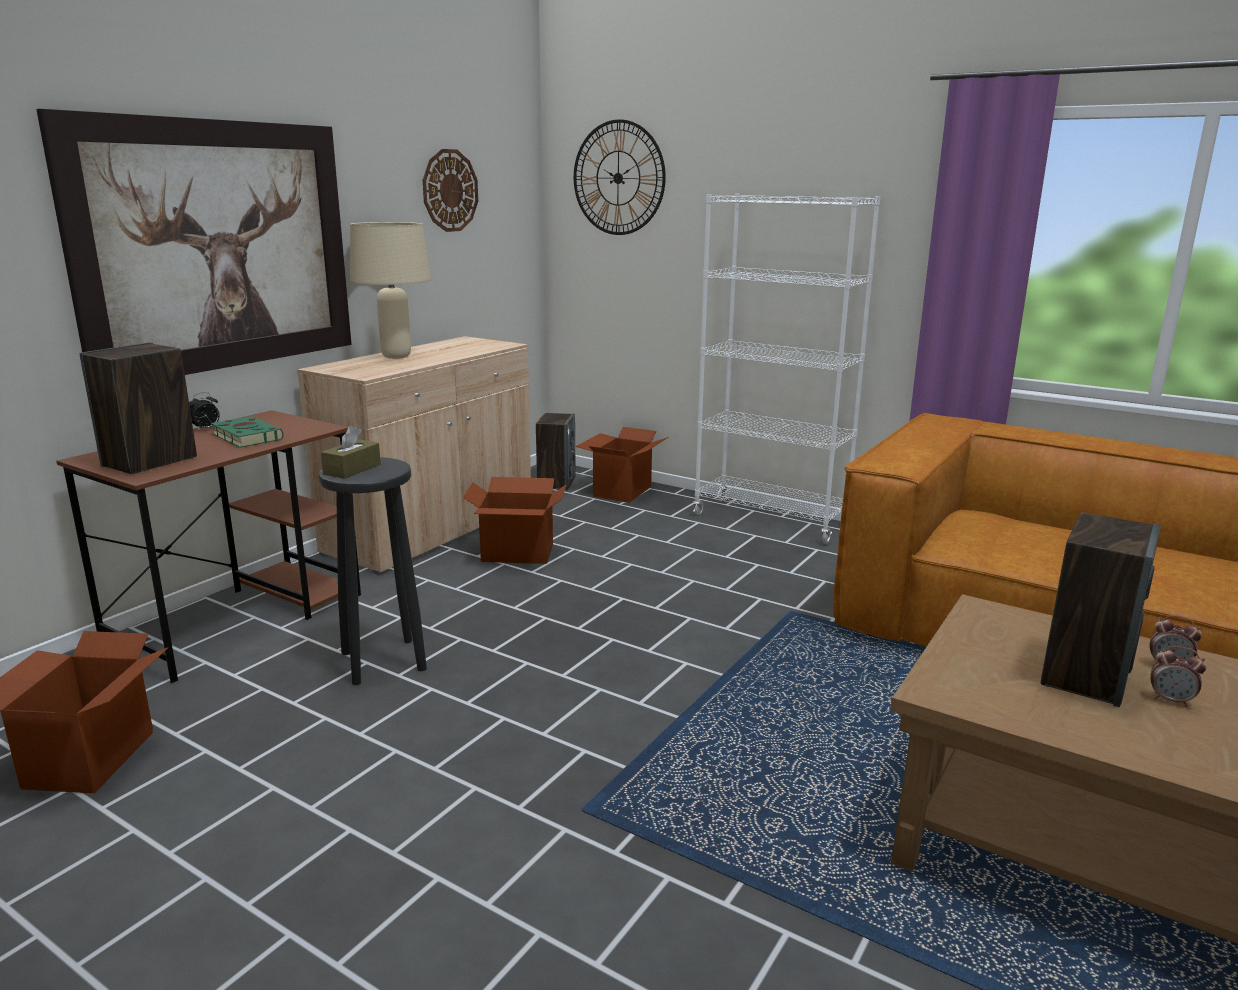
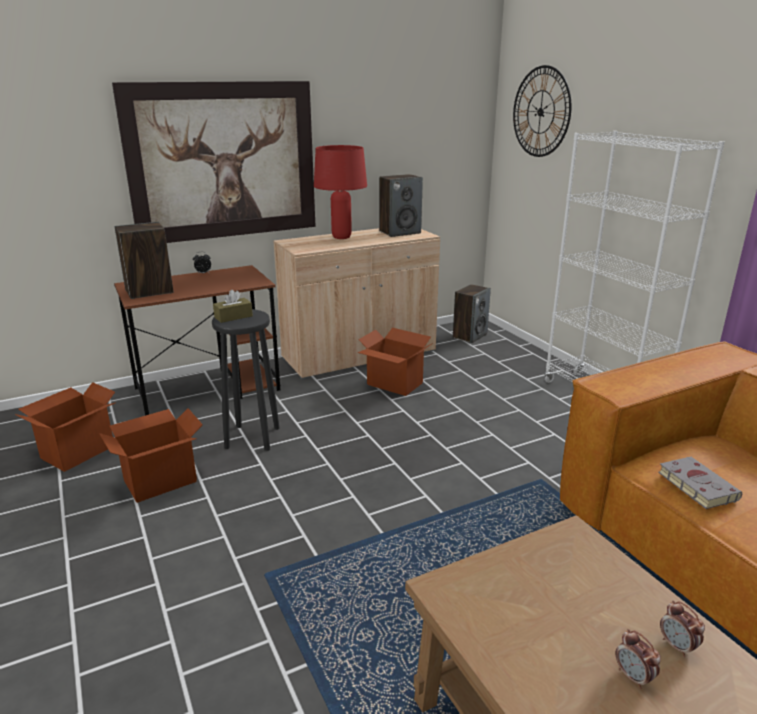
camera: 30 degrees right, 5 degrees up
(246, 436) = (214, 282): green book -> none
(396, 357) = (341, 237): beige table lamp -> red table lamp
(450, 190) = (407, 121): wall clock -> none
(621, 491) = (509, 351): cardboard box -> cardboard box (160, 480)
(1005, 550) = (695, 485): none -> grey book
(1085, 674) = (586, 622): speaker -> speaker (400, 232)

